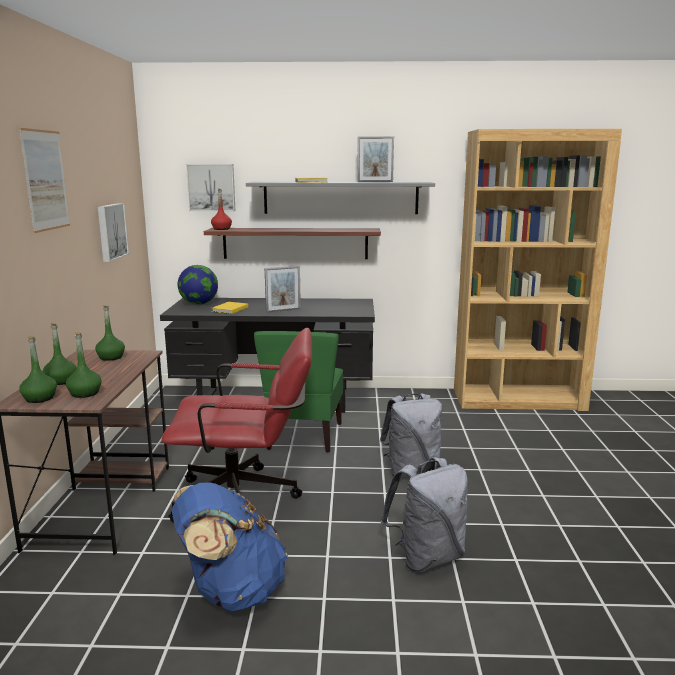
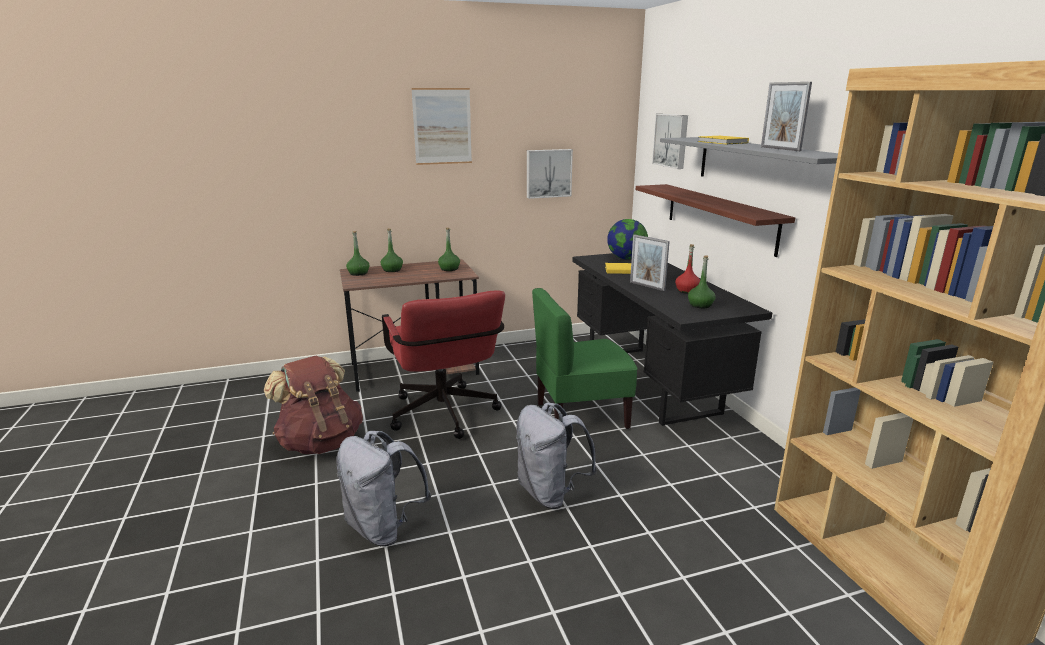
camera: 70 degrees right, 5 degrees up
(85, 393) = (371, 279): green bottle -> green bottle (700, 305)
(221, 229) = (658, 186): red bottle -> red bottle (687, 291)
(231, 591) = (320, 442): blue backpack -> brown backpack

